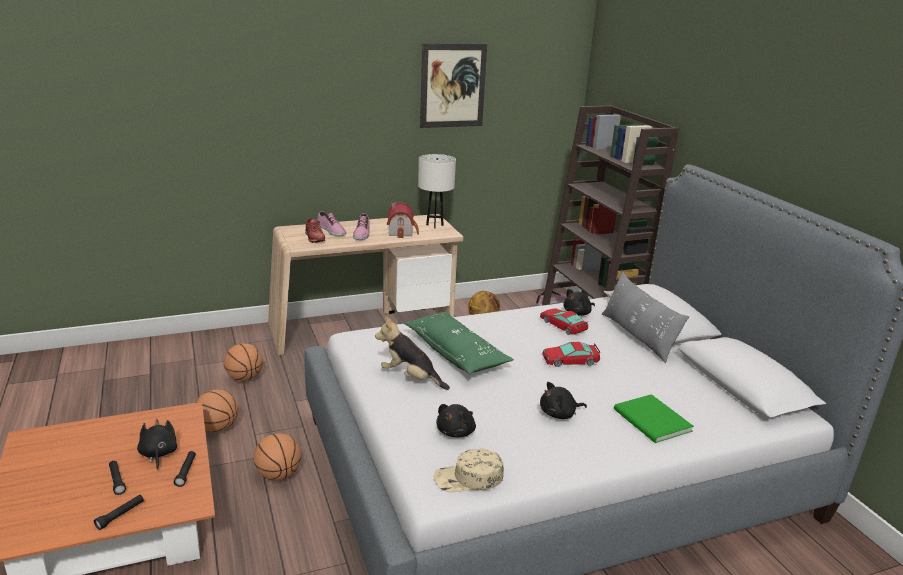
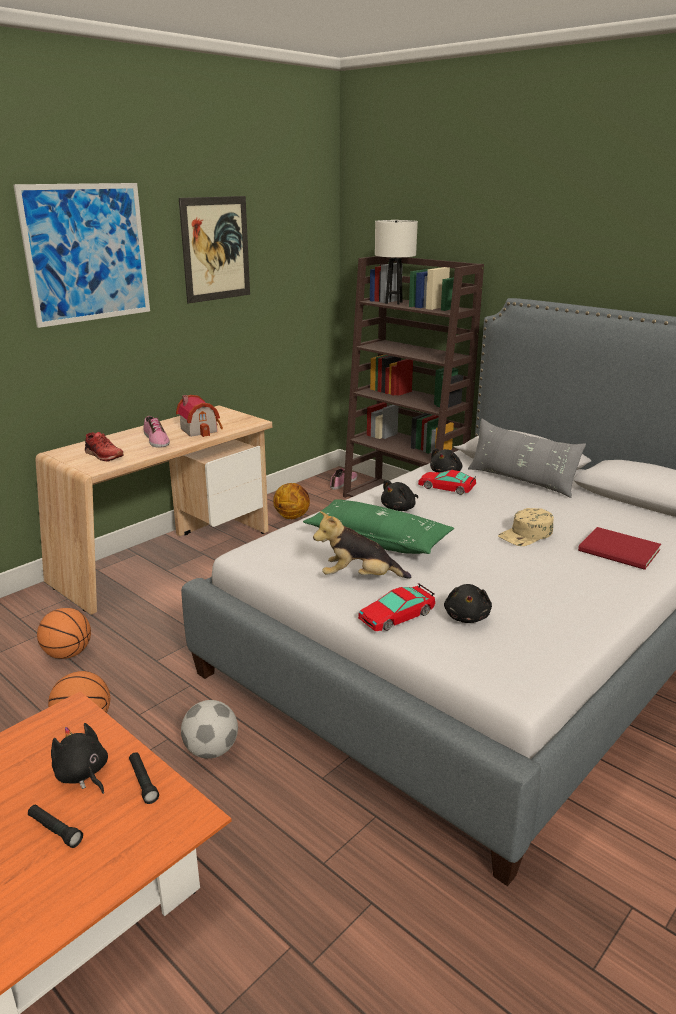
camera: 25 degrees left, 0 degrees up
(120, 515) = (104, 872): black flashlight -> none
(278, 475) = (211, 750): basketball -> football
(331, 230) = (115, 444): shoe -> none
(336, 82) = (87, 253): none -> picture
(434, 225) = (228, 416): white table lamp -> white table lamp (393, 303)
(468, 478) = (531, 658): beige cap -> beige cap (526, 534)
(559, 414) = (538, 569): black plush toy -> black plush toy (399, 508)
(570, 360) = (490, 517): toy car -> toy car (396, 615)
(652, 422) = (620, 551): green book -> red book

